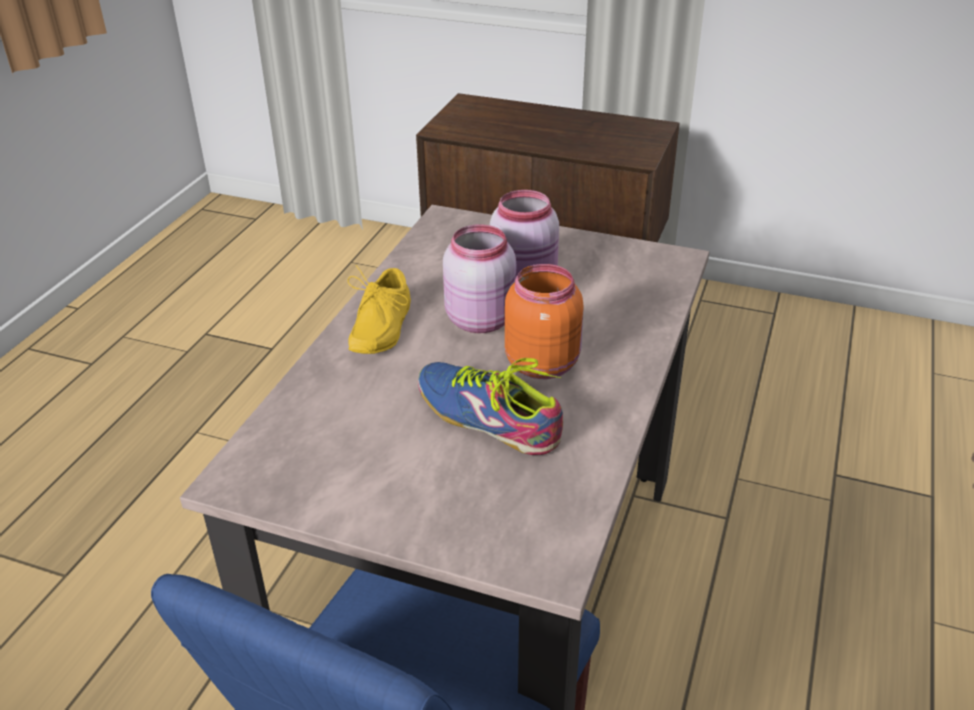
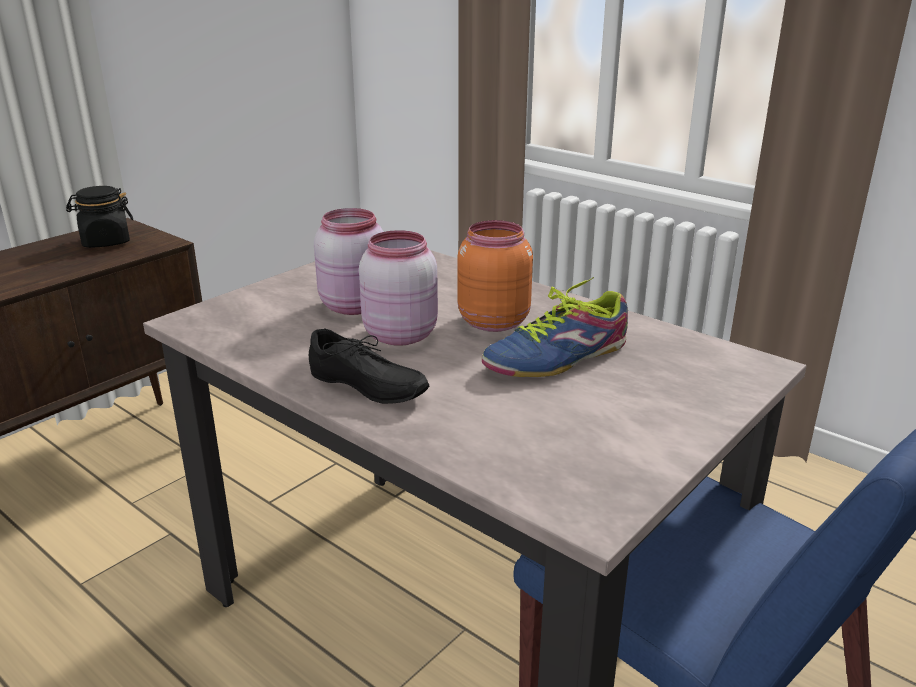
camera: 70 degrees left, 10 degrees down
(377, 328) = (364, 388): yellow shoe -> black shoe
(616, 135) = (106, 242): none -> black jar

